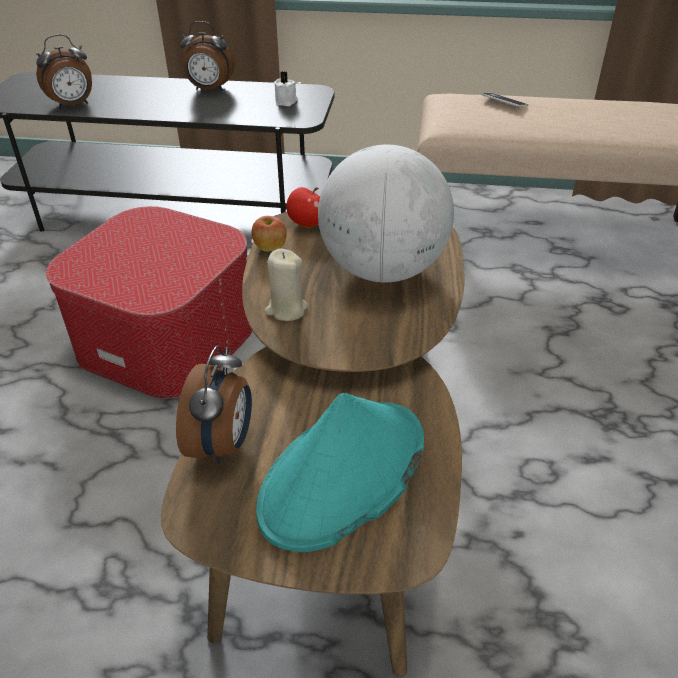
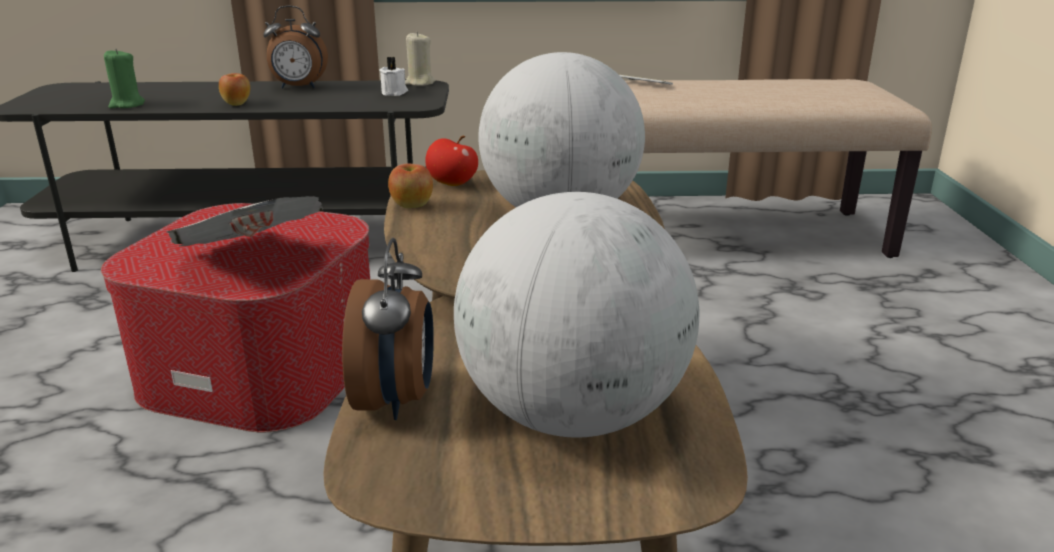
camera: 10 degrees left, 15 degrees down
(73, 105) = (127, 105): alarm clock -> green candle
(154, 274) = (253, 261): none -> newspaper
(158, 110) = (237, 104): none -> apple
(286, 309) = (450, 254): beige candle -> beige candle (419, 83)
(343, 475) = (572, 415): turquoise hat -> globe

